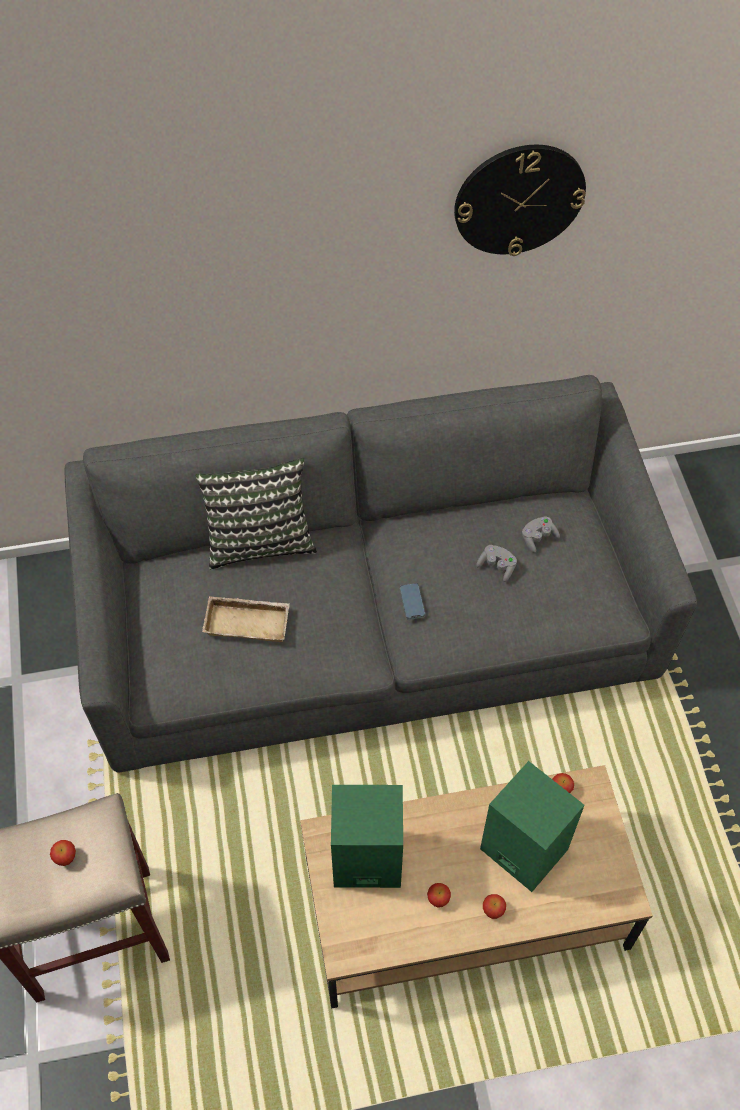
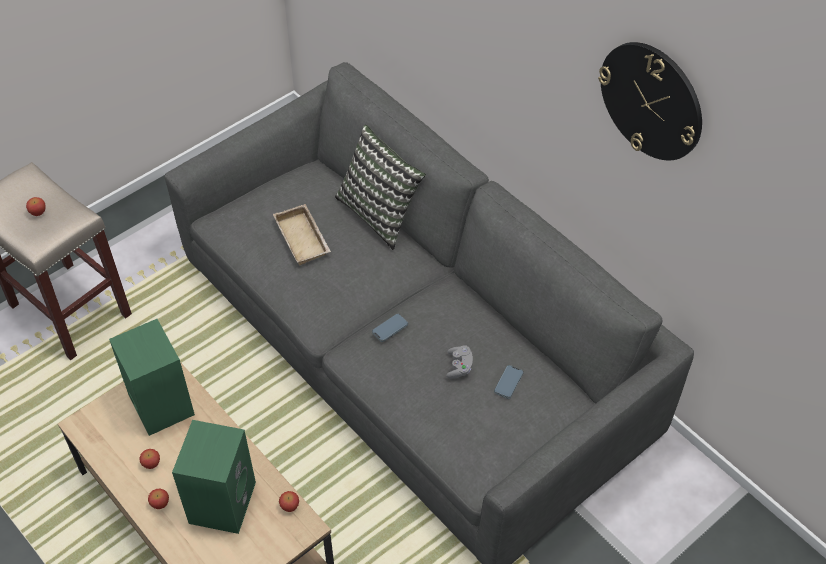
camera: 60 degrees right, 5 degrees down
(538, 538) = (508, 383): grey game controller -> phone

